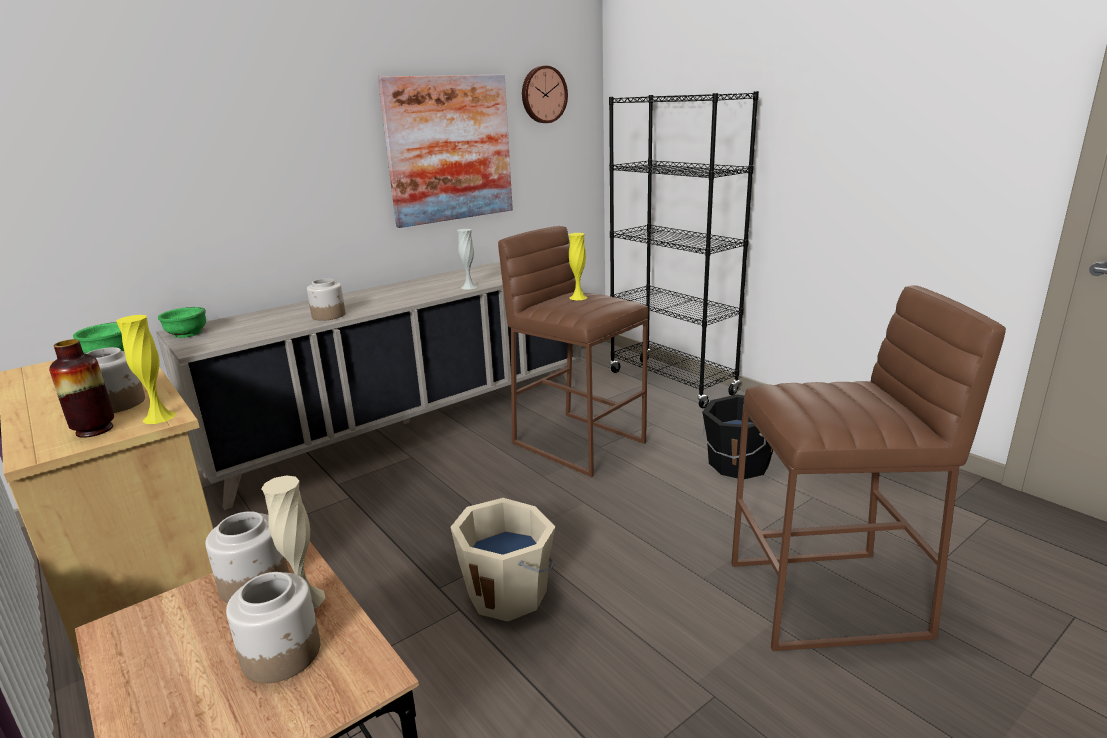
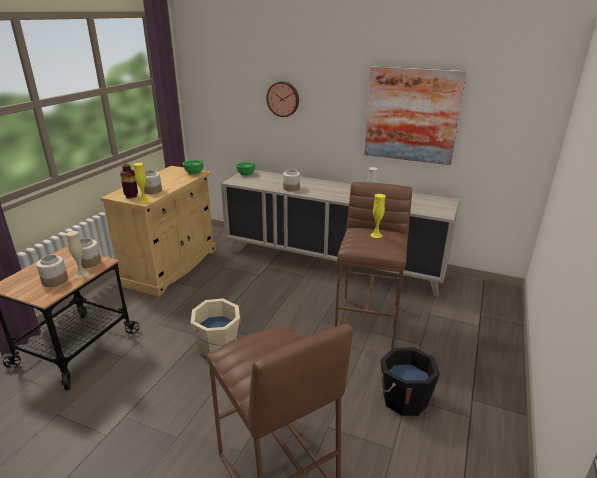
camera: 60 degrees right, 5 degrees up
(543, 94) = (503, 88): wall clock -> wall clock (283, 99)
(672, 383) = (492, 336): black bookcase -> none

